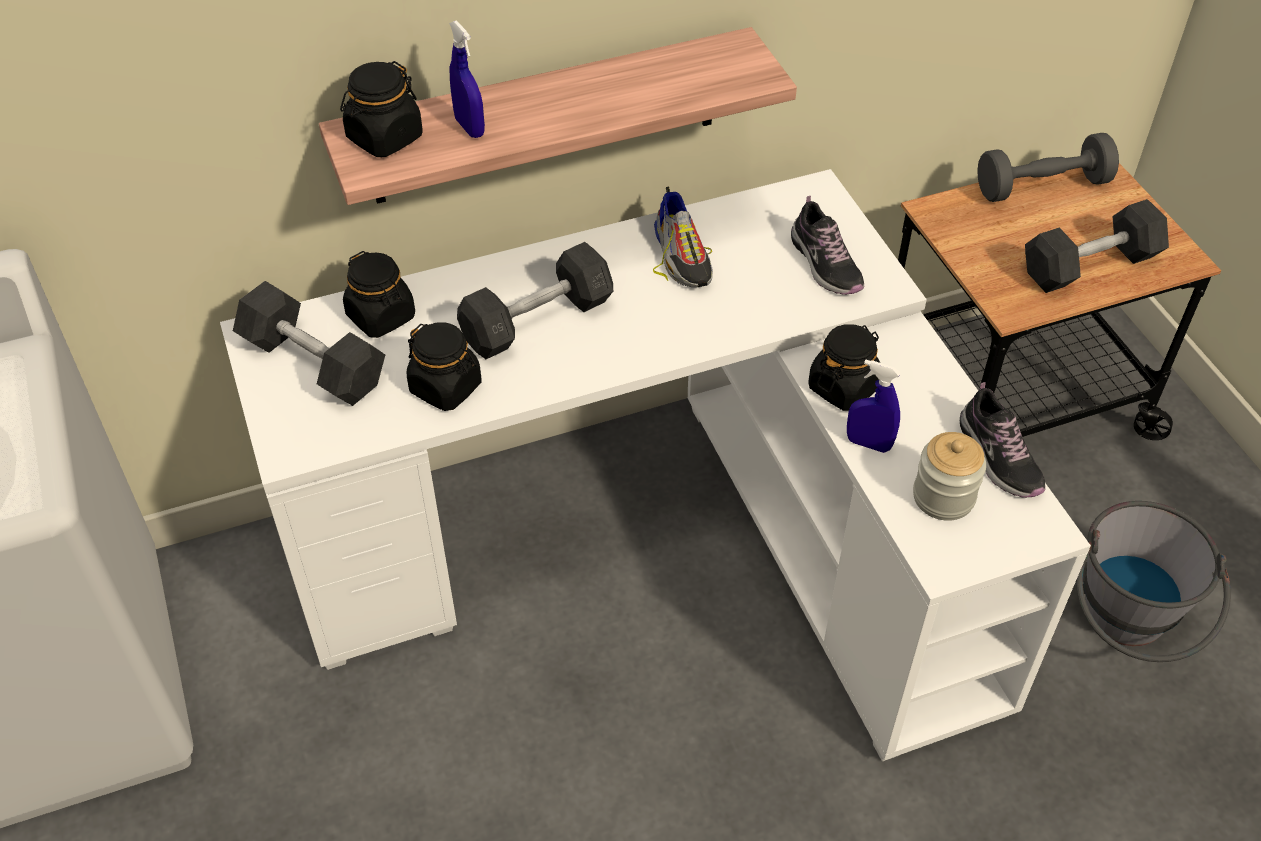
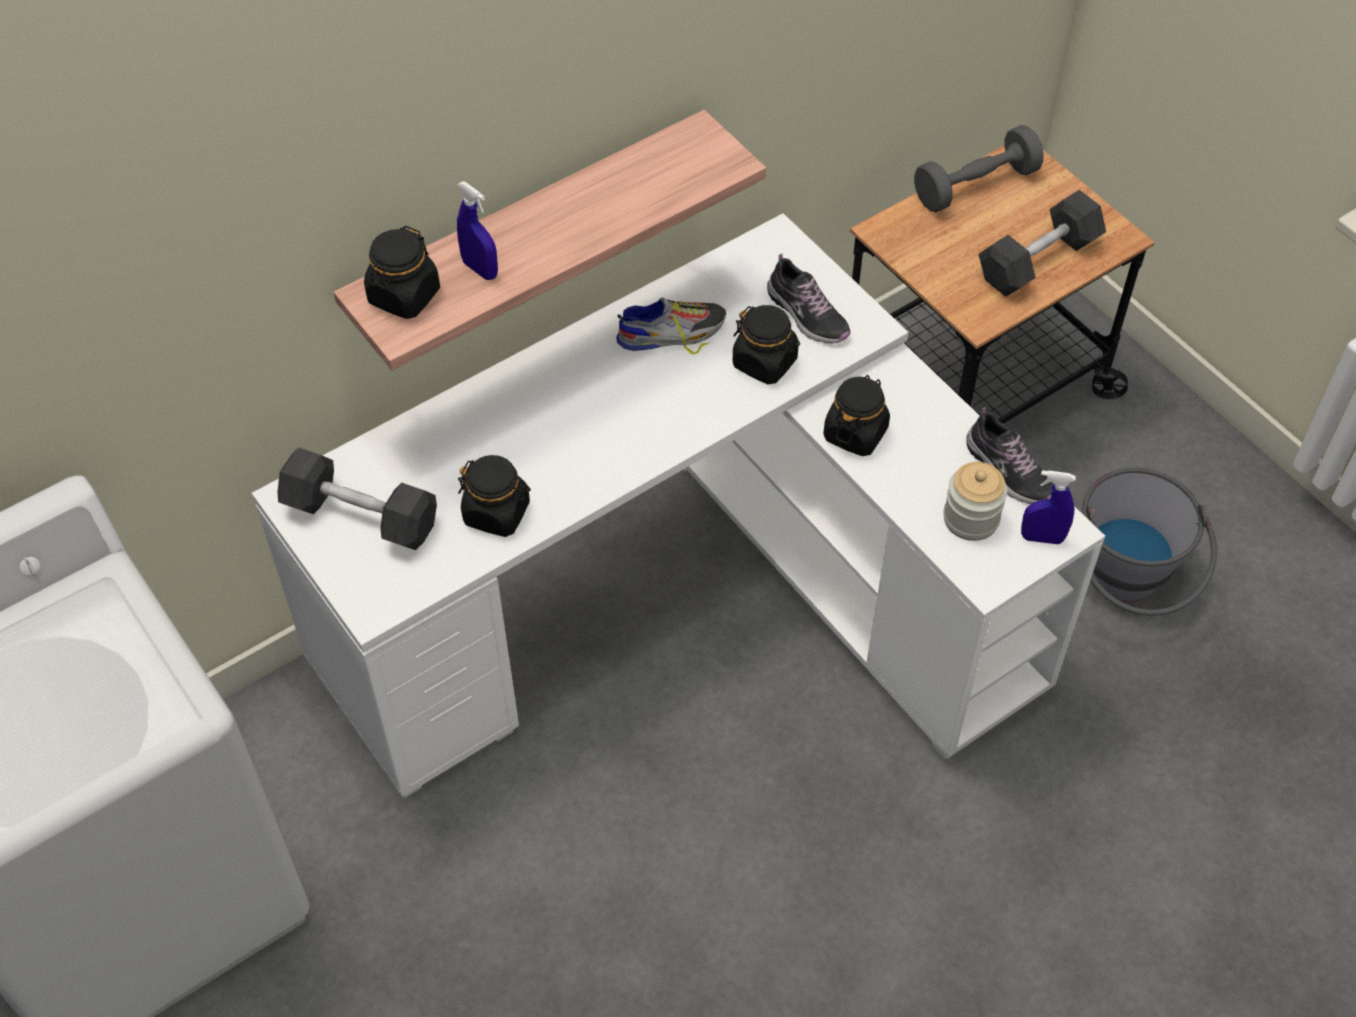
camera: 15 degrees left, 5 degrees up
(381, 317) = (408, 454): black jar -> black jar (765, 363)
(537, 320) = (558, 427): grey dumbbell -> none
(682, 255) = (672, 332): shoe -> shoe turned 75 degrees counterclockwise
(868, 444) = (892, 483): blue spray bottle -> blue spray bottle (1042, 538)

